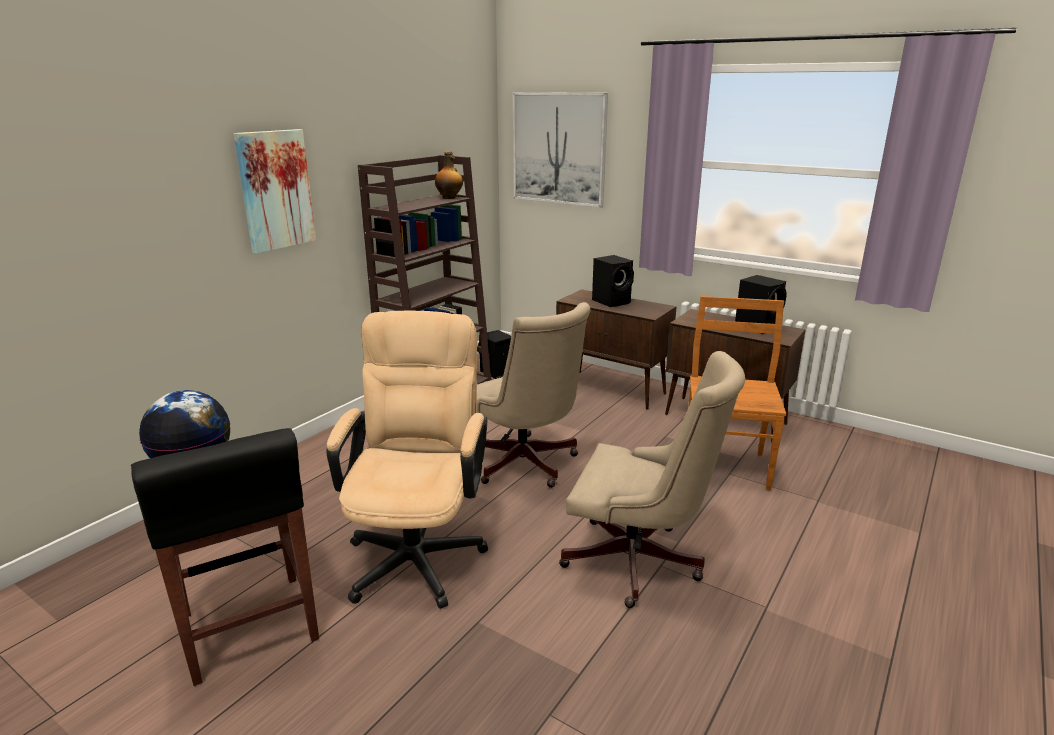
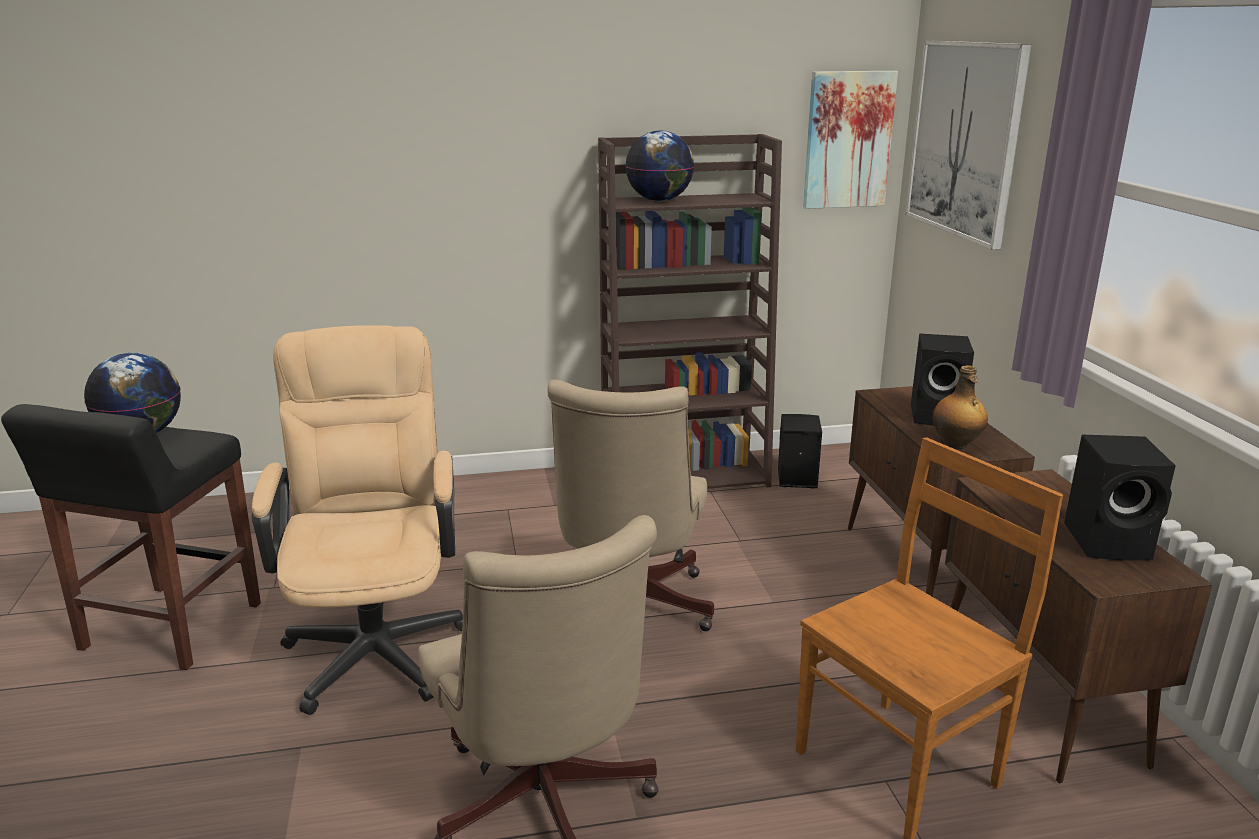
camera: 45 degrees right, 0 degrees up
(275, 190) = (465, 159): picture -> picture (847, 140)
(406, 205) = (659, 200): none -> globe
(418, 551) = (377, 641): beige office chair -> beige office chair turned 60 degrees counterclockwise
(449, 198) = (746, 199): bottle -> bottle (955, 445)

